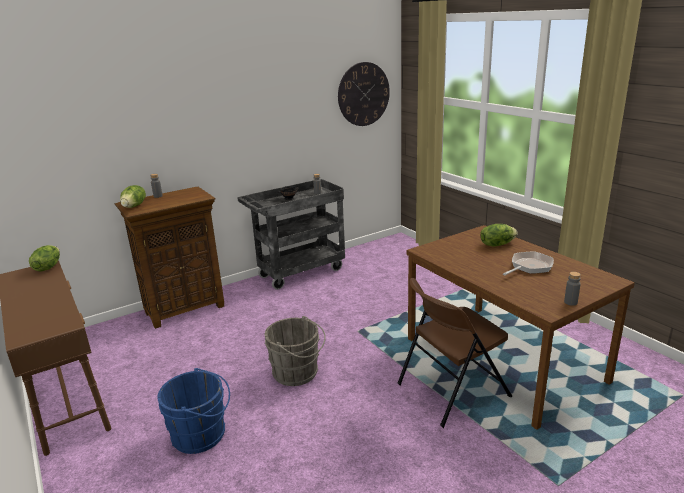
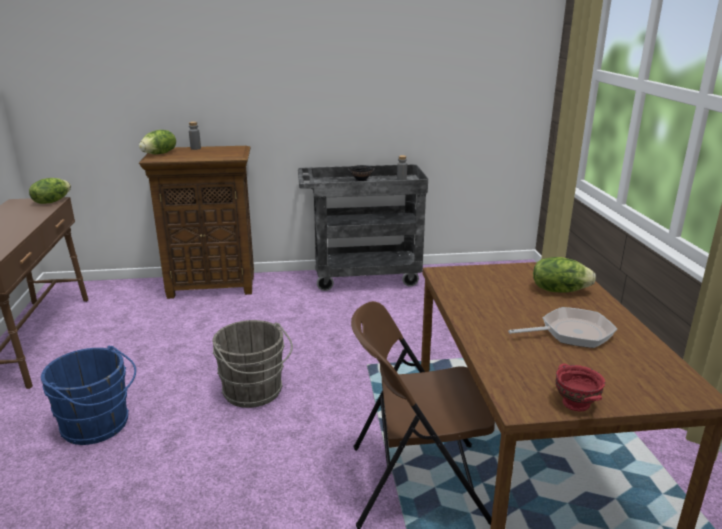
camera: 25 degrees right, 0 degrees up
(363, 94) = (495, 59): wall clock -> none
(570, 302) = (575, 404): grey bottle -> red bowl

